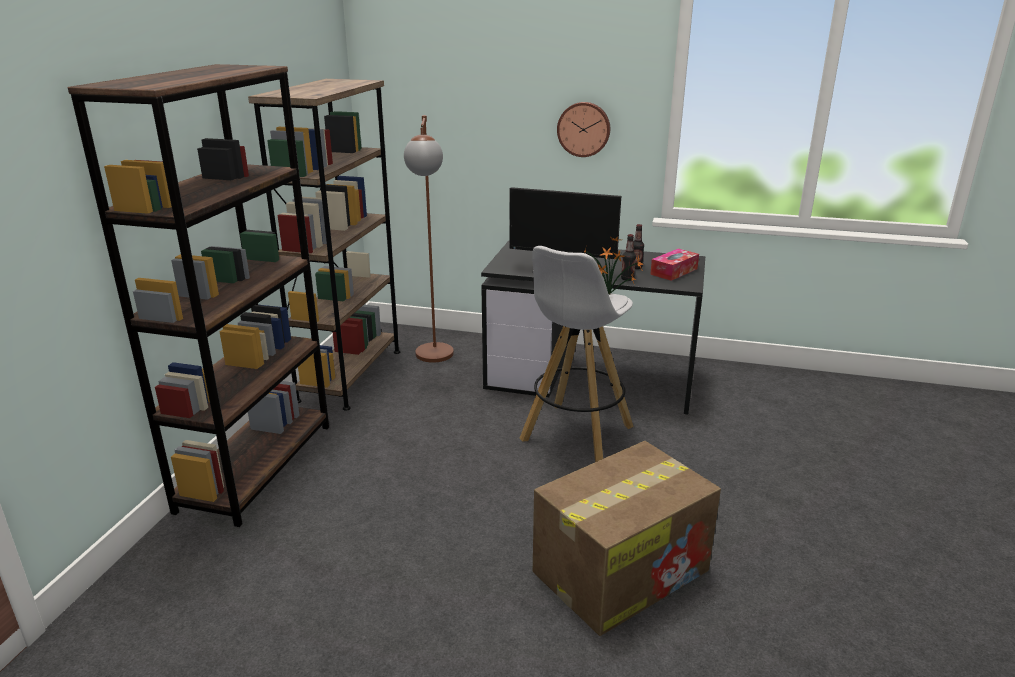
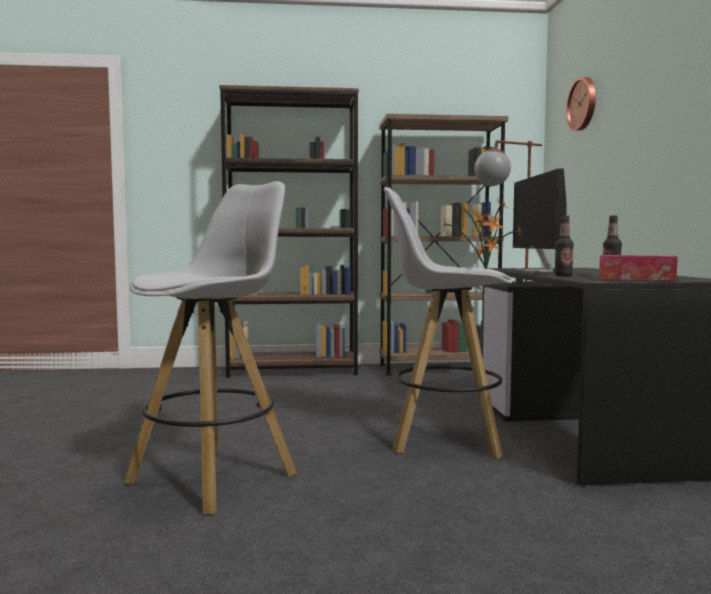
camera: 70 degrees right, 20 degrees down
(584, 129) = (666, 131): wall clock -> wall clock (583, 104)
(622, 570) = (214, 477): cardboard box -> white stool

